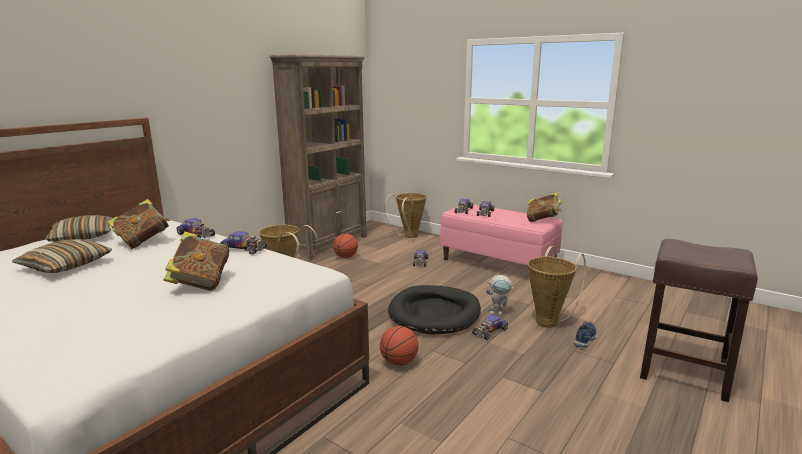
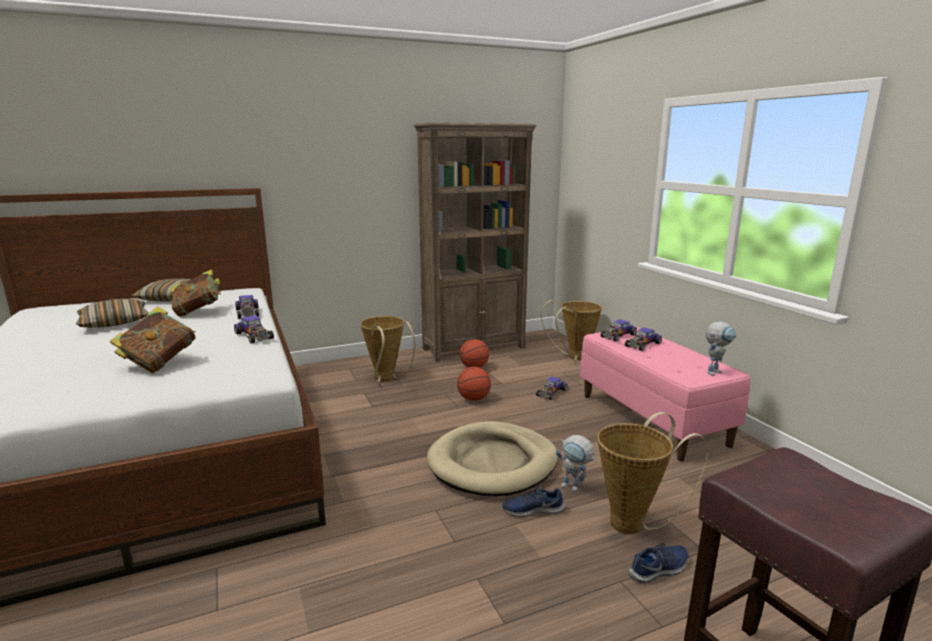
camera: 30 degrees right, 0 degrees up
(399, 362) = (383, 511): basketball -> basketball (473, 399)
(435, 313) = (493, 463): black dog bed -> beige dog bed
(489, 331) = (532, 510): toy car -> blue shoe
(543, 220) = (714, 371): book -> toy robot

